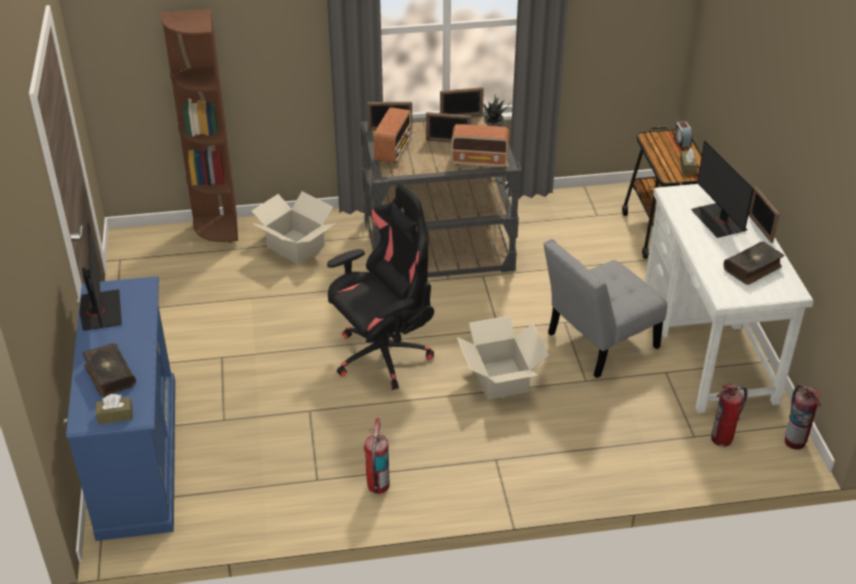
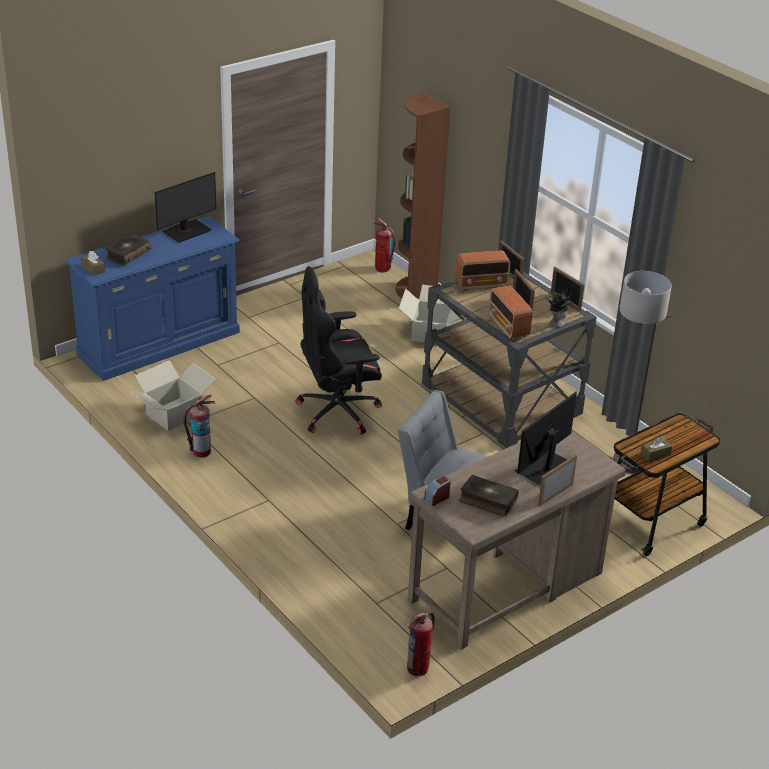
camera: 60 degrees right, 5 degrees down
(381, 356) = (339, 412): black office chair -> black office chair turned 135 degrees clockwise
(500, 379) = (361, 477): cardboard box -> cardboard box (174, 414)
(580, 217) = (621, 465): none -> grey floor lamp
(682, 141) = (697, 442): alarm clock -> alarm clock (437, 498)
(709, 345) = (506, 587): white desk -> brown desk
(722, 439) = (386, 621): fire extinguisher -> fire extinguisher (382, 269)

